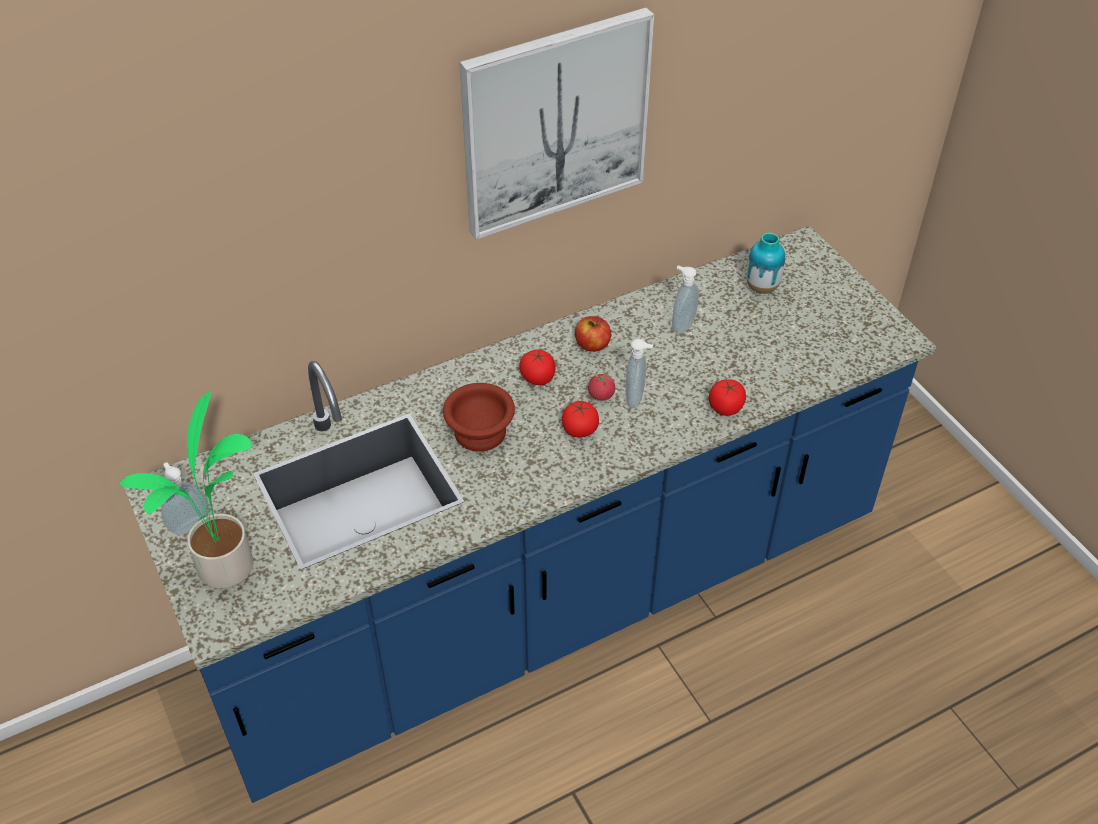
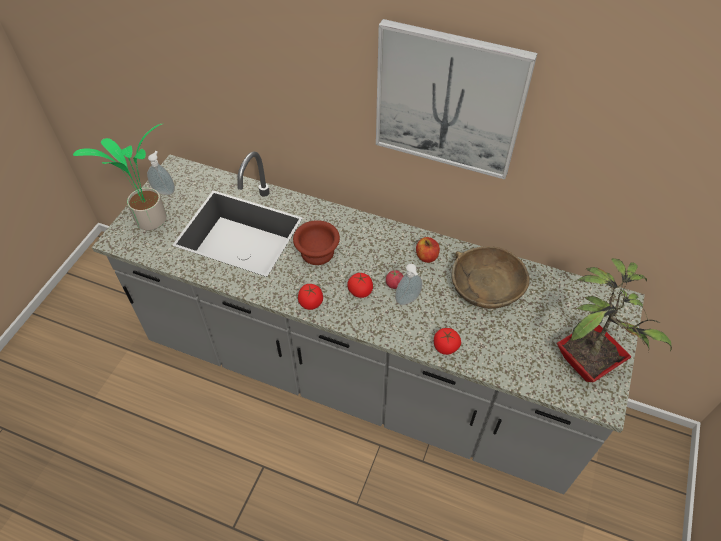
camera: 50 degrees right, 5 degrees up
(537, 378) = (378, 250): tomato -> tomato (311, 302)
(549, 601) = (360, 376): blue counter -> grey counter
(681, 325) = (486, 285): soap dispenser -> brown bowl
(762, 287) = (561, 303): vase -> none
(845, 317) = (588, 362): none -> potted plant

